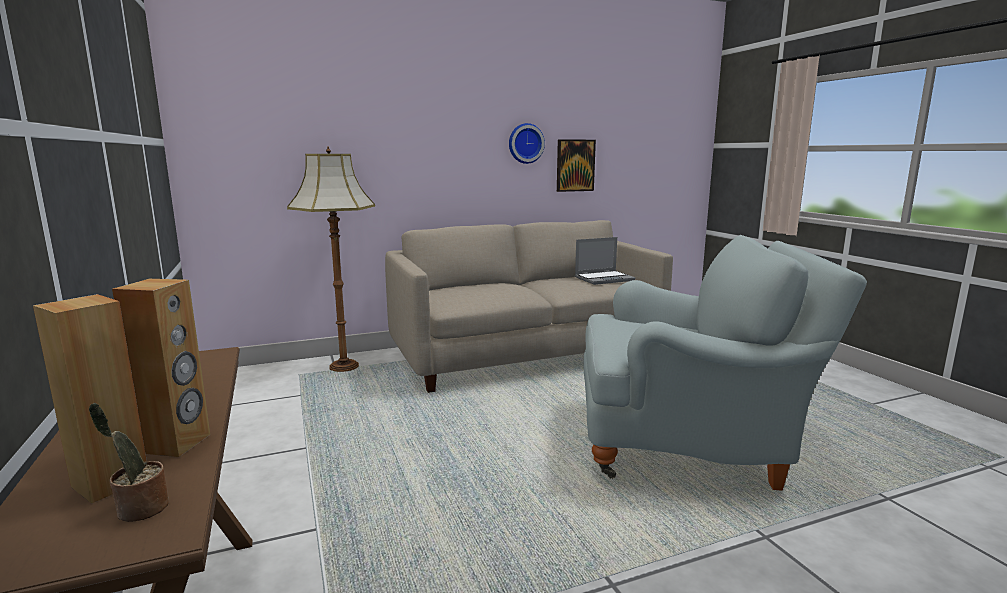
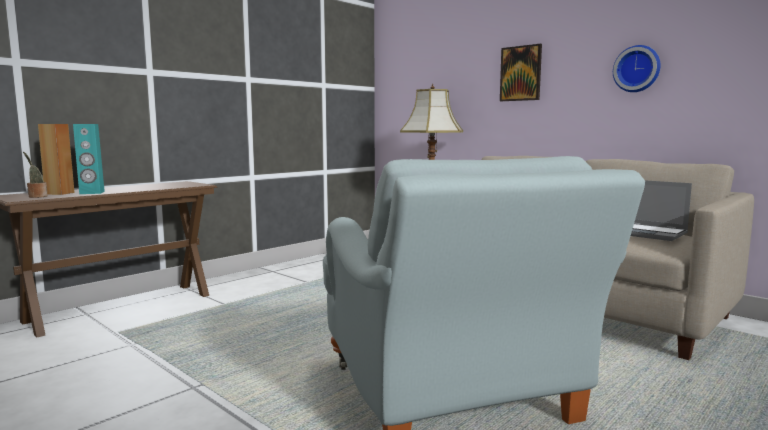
camera: 65 degrees right, 5 degrees down
(177, 443) = (92, 193): brown speaker -> turquoise speaker
(575, 165) = (711, 92): picture -> picture (521, 73)

